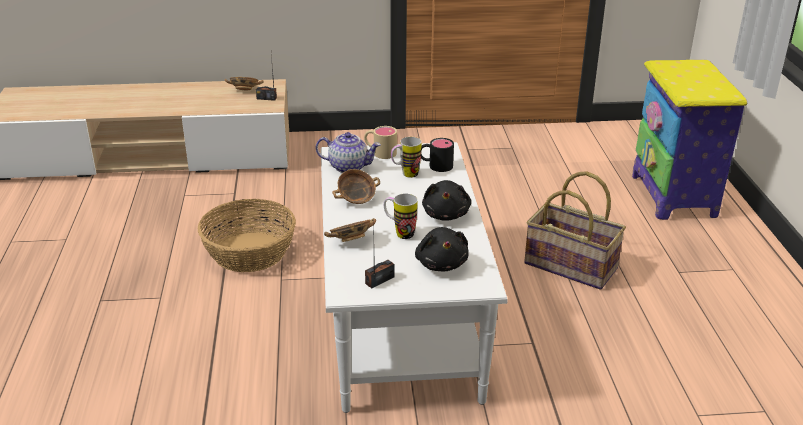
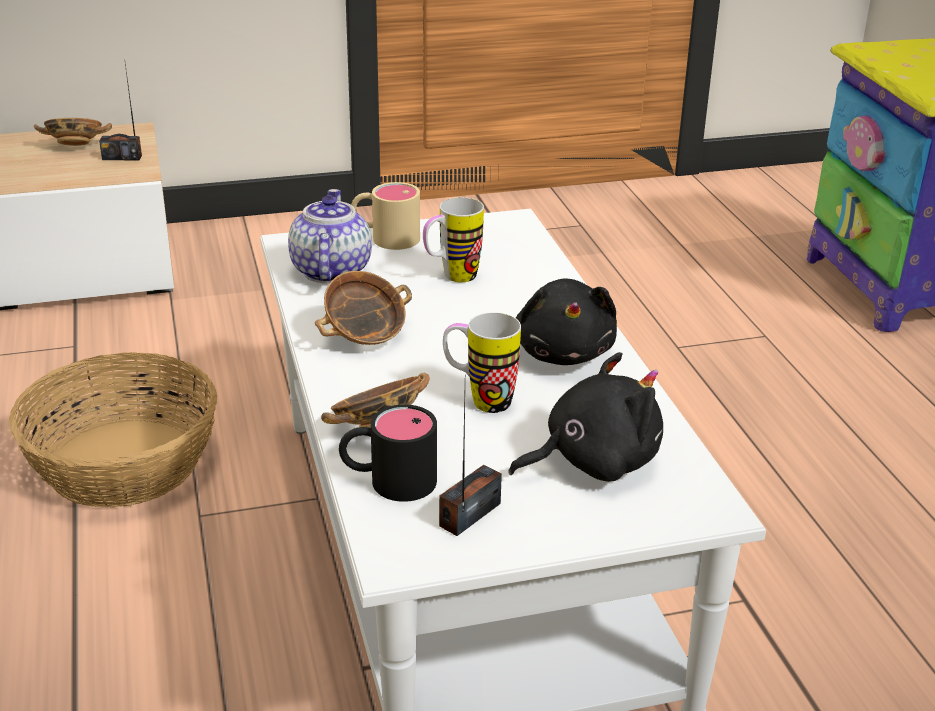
camera: 10 degrees left, 0 degrees up
(349, 167) = (330, 270): teapot -> teapot turned 90 degrees counterclockwise
(435, 165) = (505, 255): black mug -> black mug (388, 481)
(441, 263) = (593, 461): black plush toy -> black plush toy turned 90 degrees counterclockwise
(571, 265) = (762, 432): basket -> none

